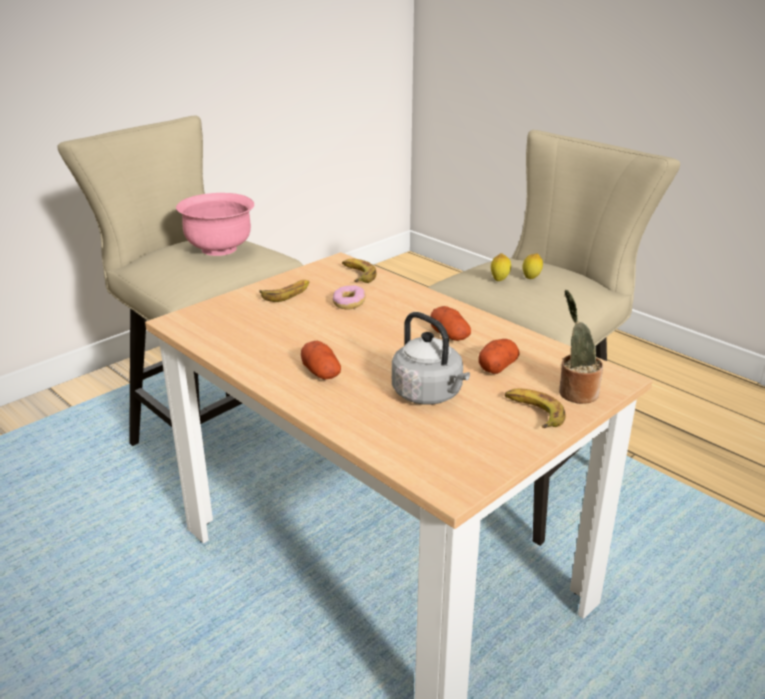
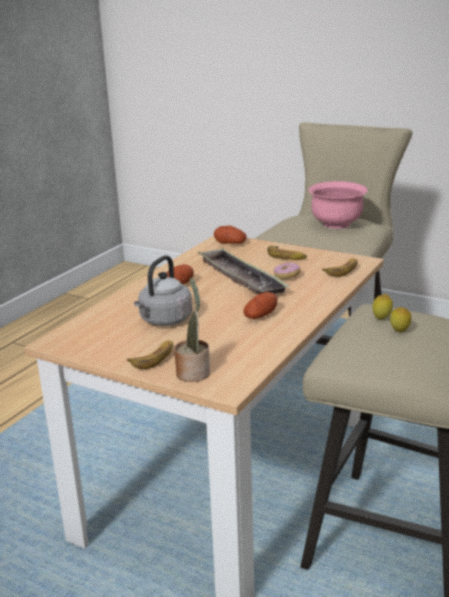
camera: 75 degrees right, 5 degrees down
(331, 329) = (241, 278): none -> tray
(497, 367) = (219, 338): potato -> potato (230, 243)

